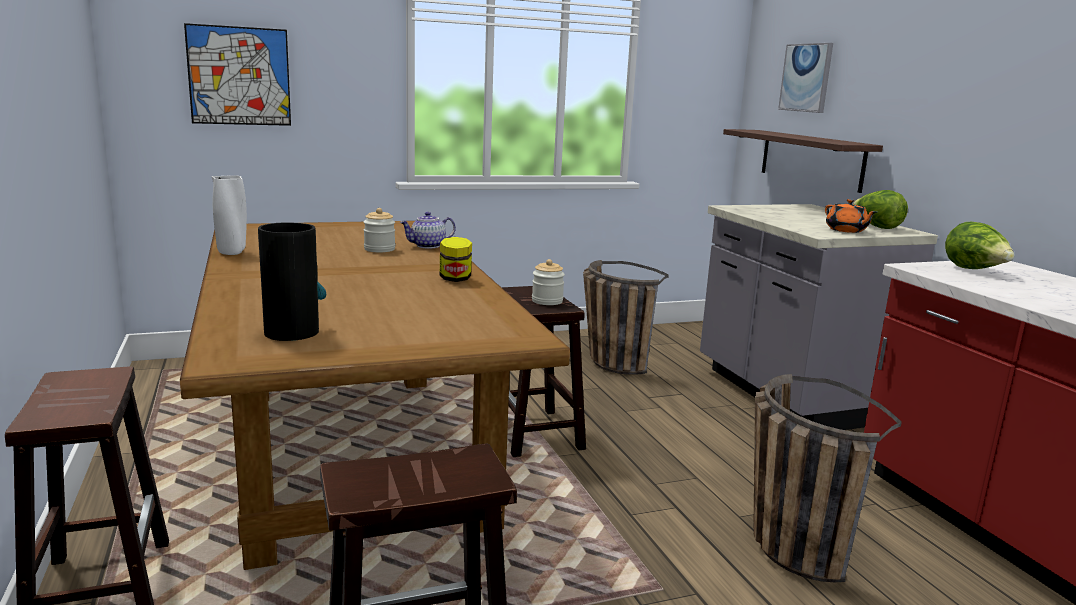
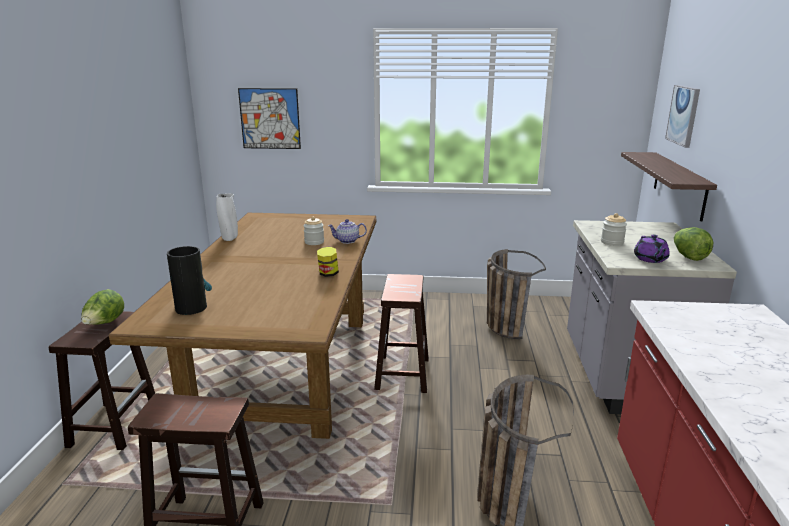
camera: 25 degrees right, 5 degrees up
(547, 301) = (405, 289): jar -> jar (612, 242)
(846, 230) = (650, 259): orange teapot -> purple teapot
(974, 270) = (705, 317): lettuce -> lettuce (105, 324)

